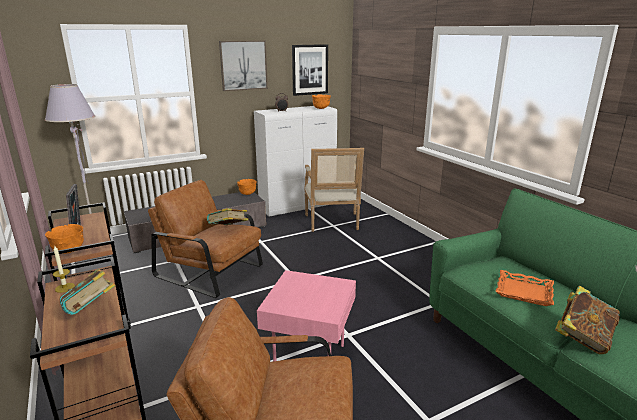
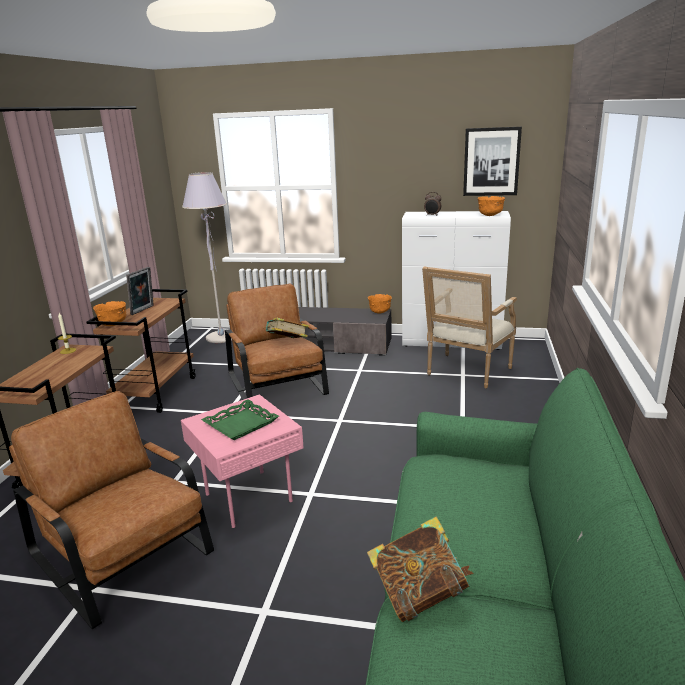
camera: 40 degrees right, 0 degrees up
(91, 311) = (52, 372): book -> none
(243, 65) = (397, 155): picture -> none
(311, 294) = (240, 424): none -> green tray
(523, 292) = (450, 513): orange tray -> none

